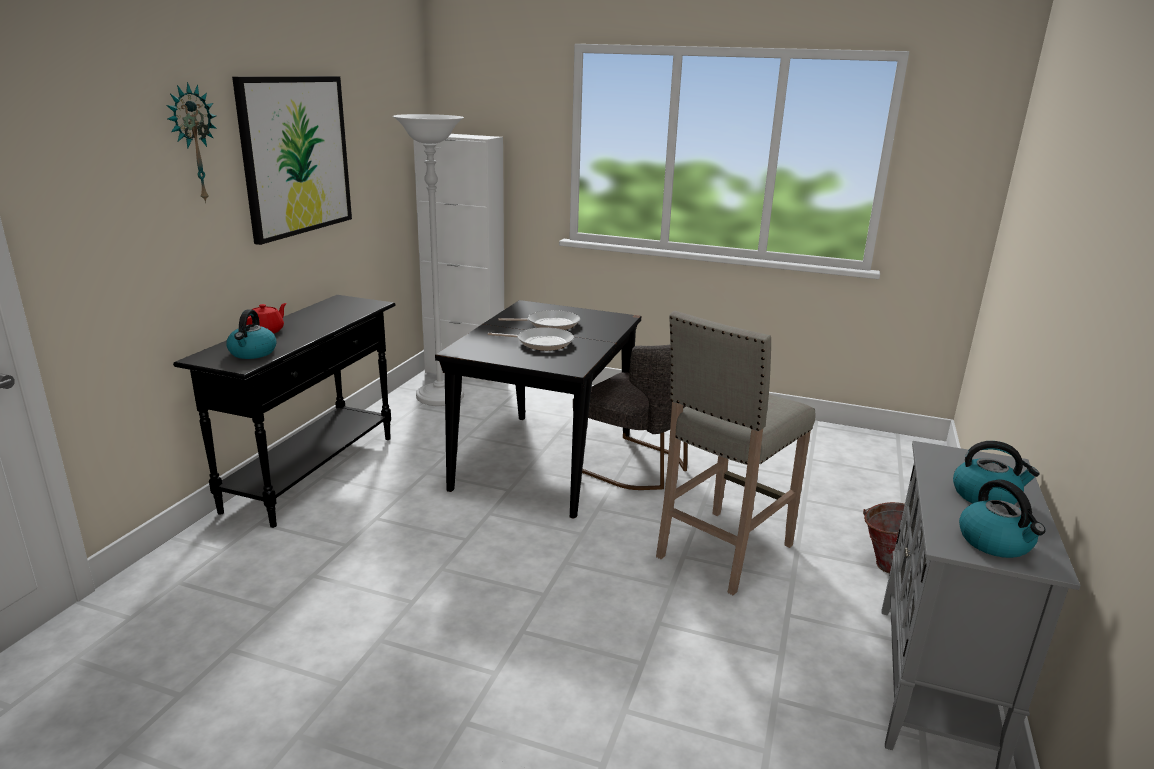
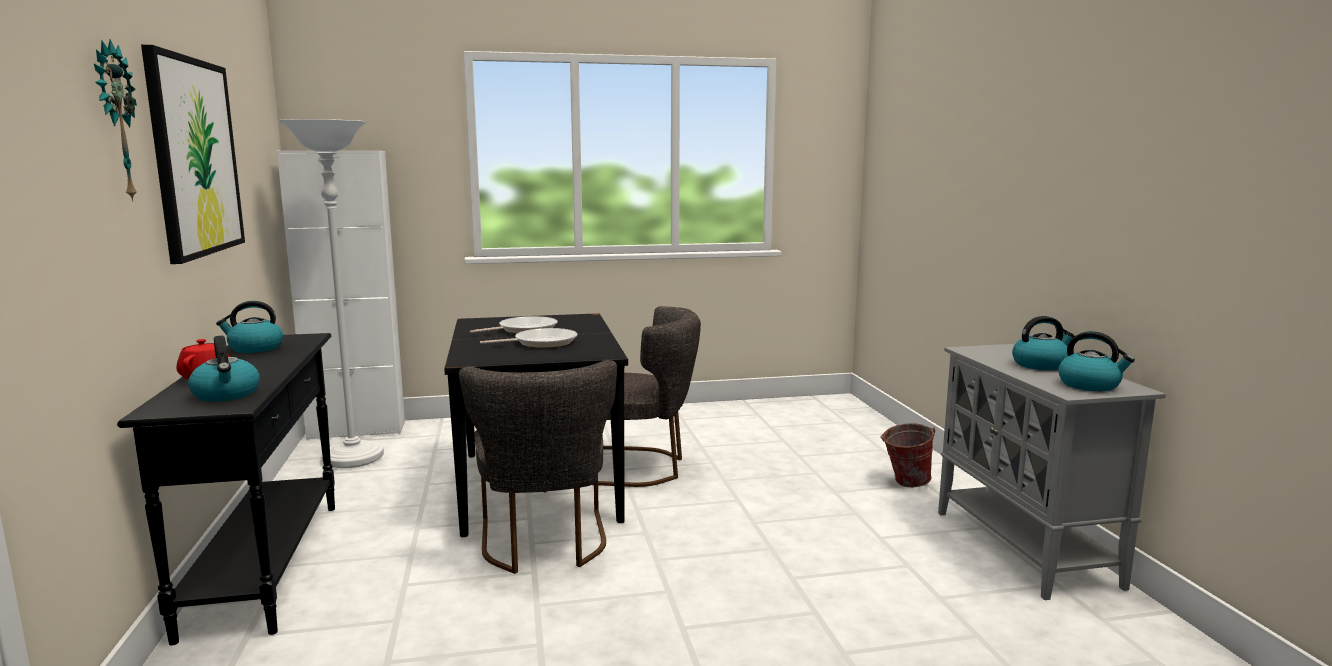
camera: 30 degrees left, 10 degrees down
(327, 309) = (255, 348): none -> kettle
(496, 518) = (544, 544): none -> grey chair
(722, 552) = (780, 510): beige stool -> none

